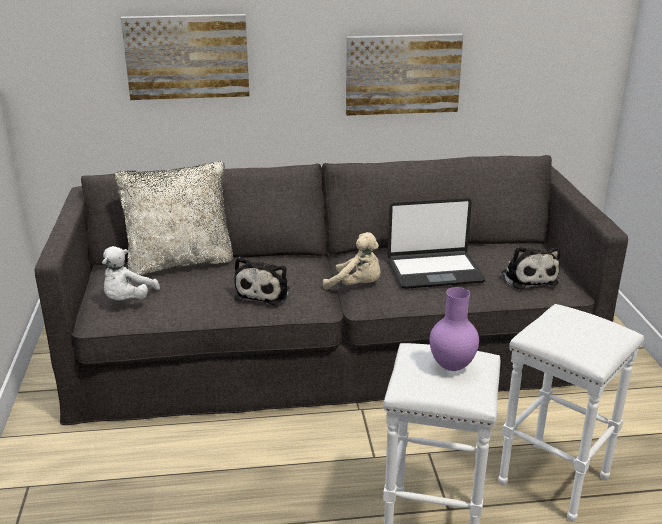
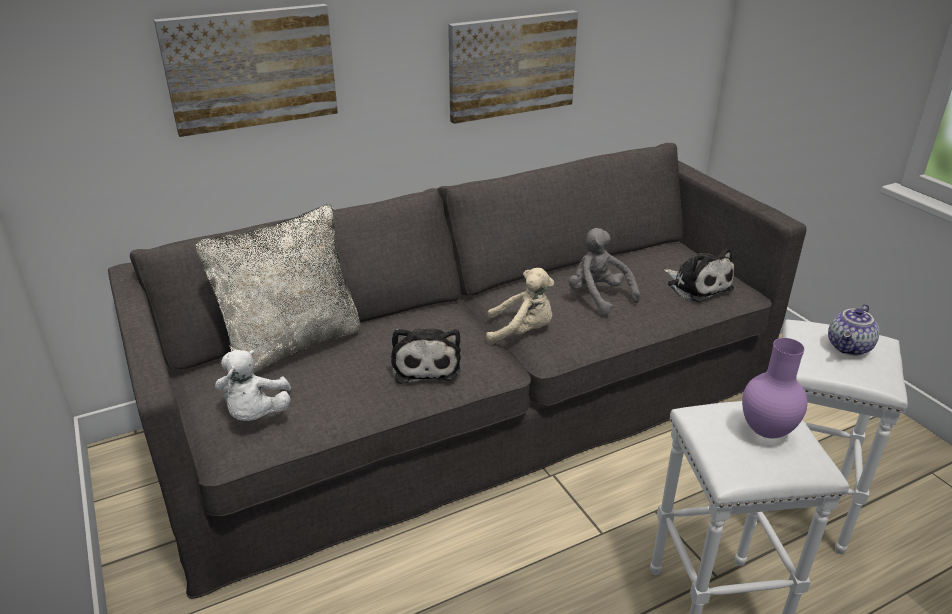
camera: 20 degrees left, 5 degrees up
(434, 271) = (598, 296): laptop -> grey plush toy
(581, 329) = (850, 348): none -> teapot

